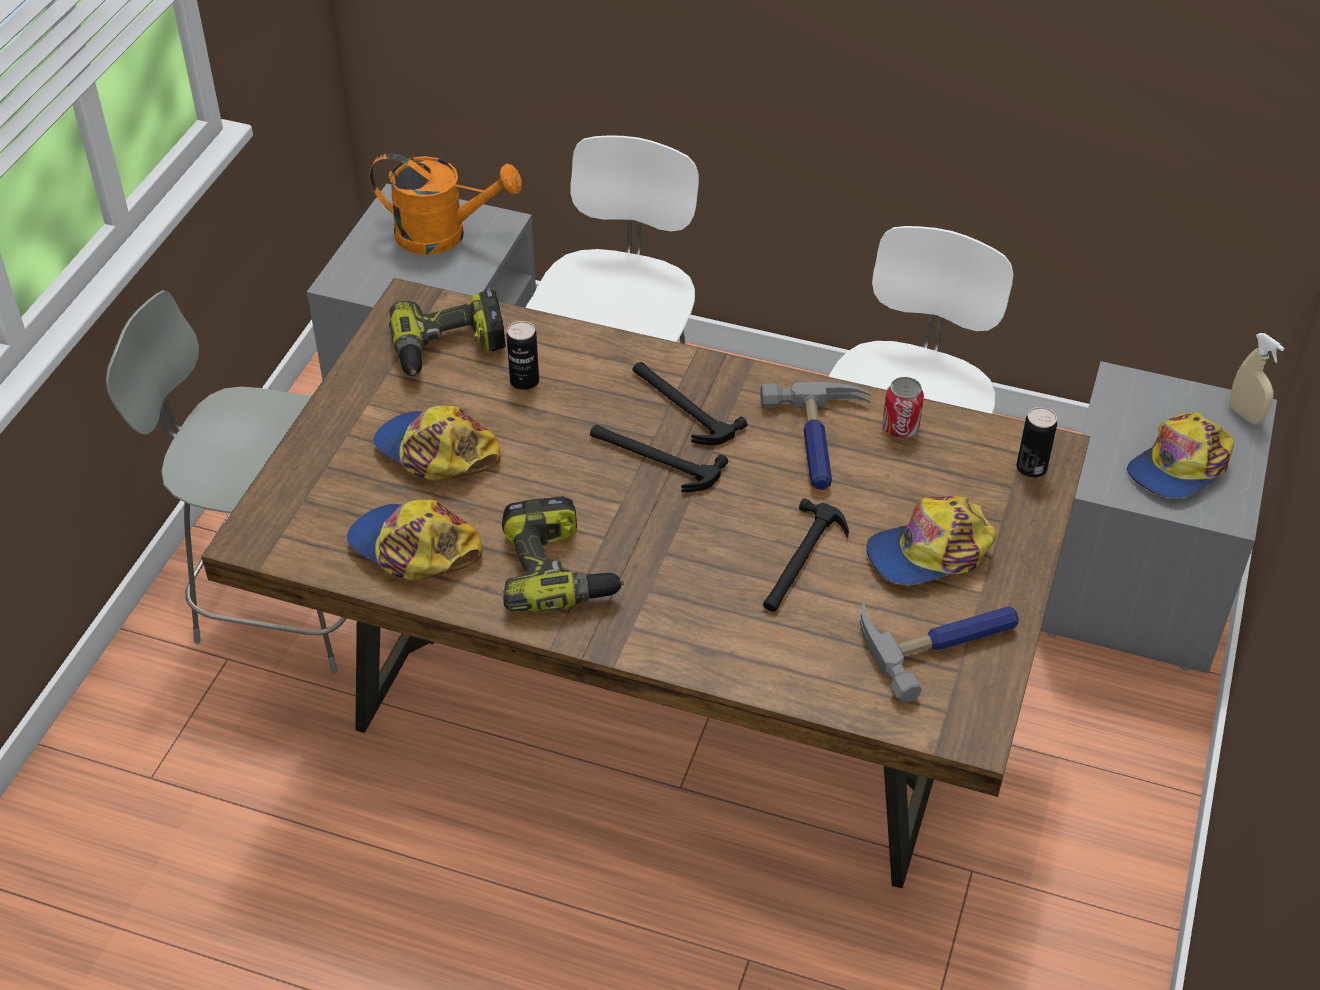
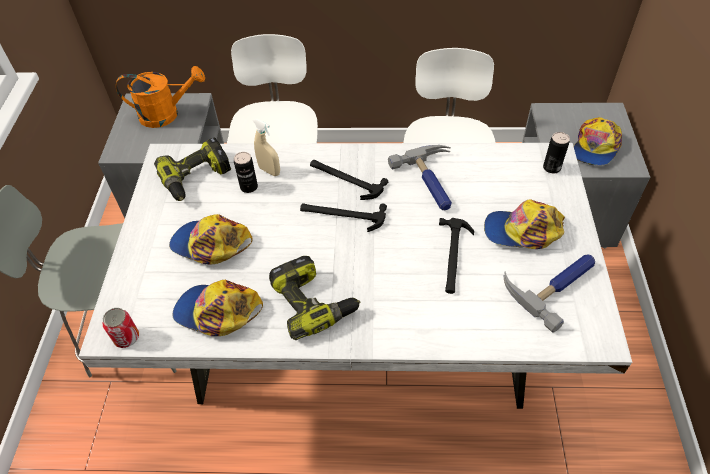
camera: 15 degrees left, 5 degrees up
(655, 714) = (358, 346): brown dining table -> white dining table
(900, 428) = (471, 162): can -> can (126, 337)
(930, 552) = (522, 231): cap -> cap turned 45 degrees clockwise
(1245, 415) = (612, 113): beige spray bottle -> beige spray bottle (269, 171)

